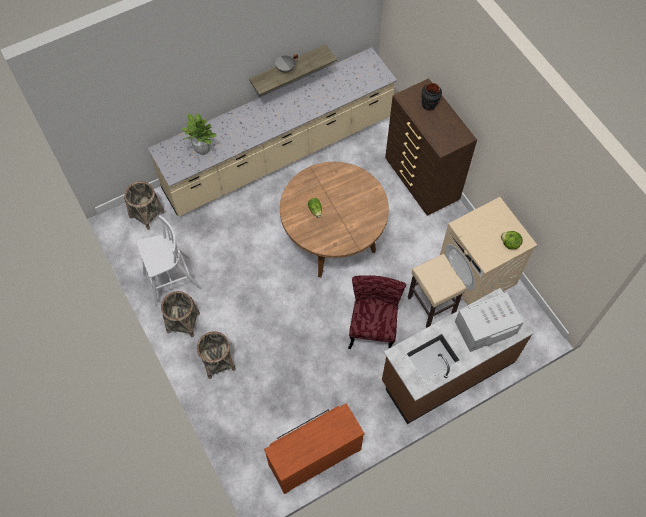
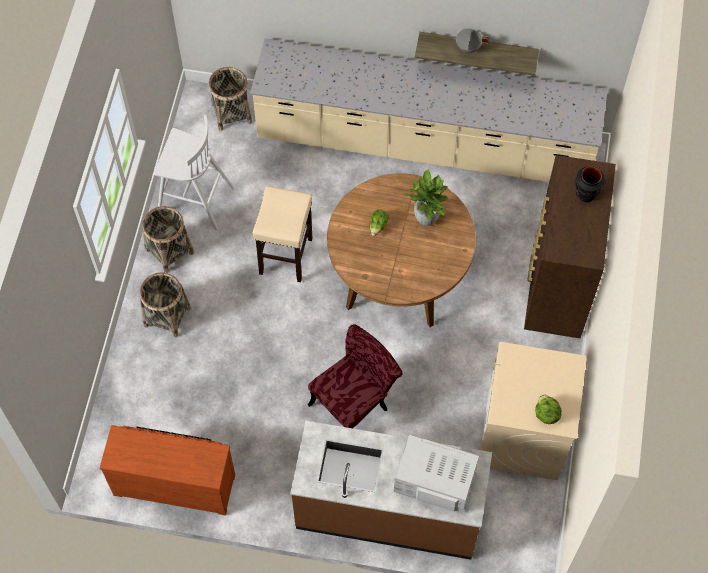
camera: 40 degrees right, 0 degrees up
(202, 149) = (317, 78): potted plant -> potted plant (426, 218)
(430, 305) = (437, 428): beige stool -> beige stool (286, 255)

